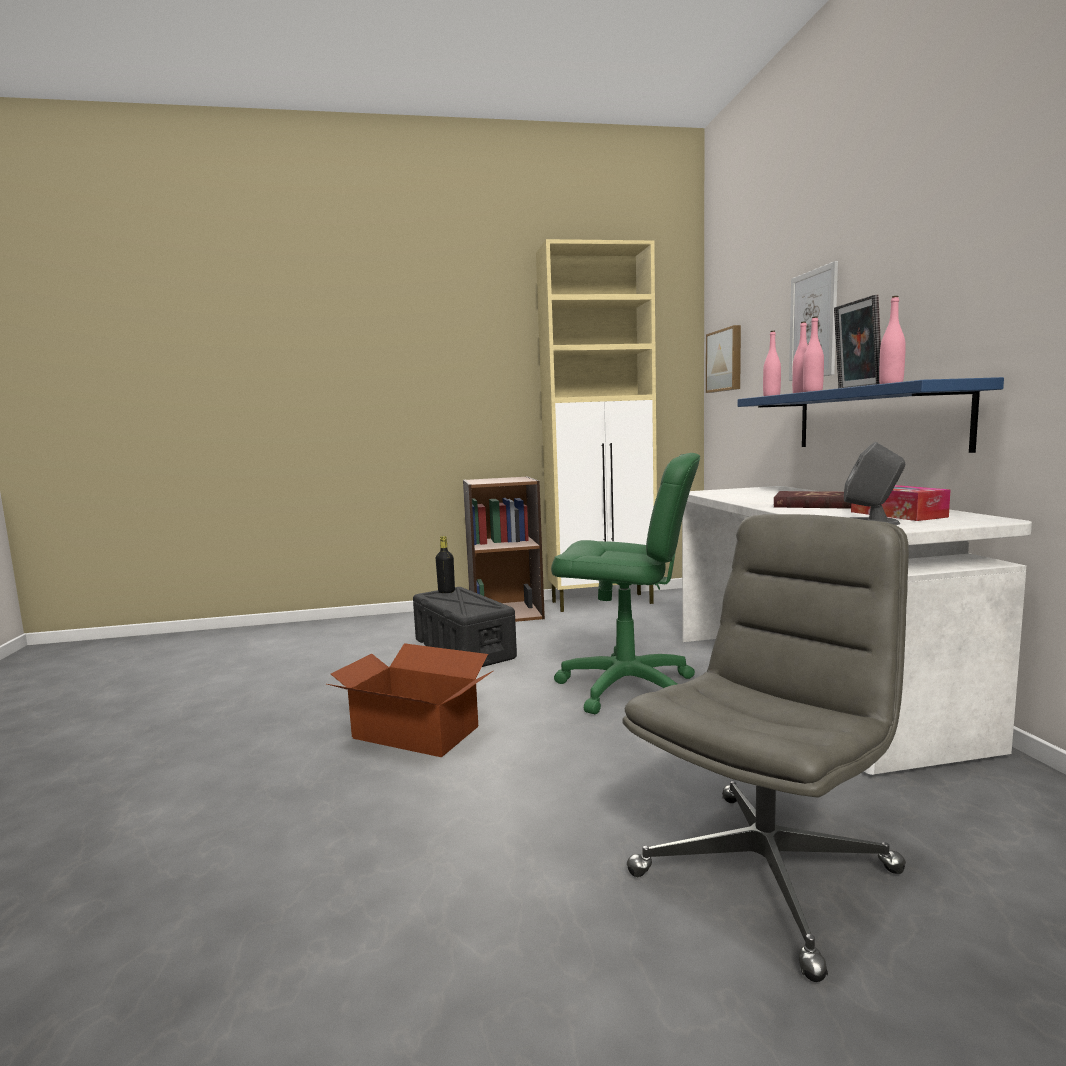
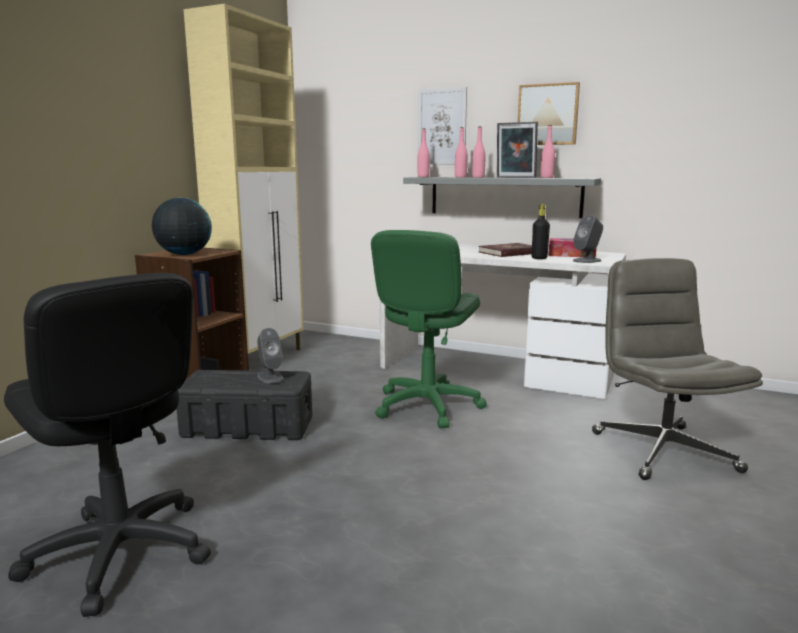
camera: 55 degrees left, 5 degrees up
(247, 688) = (120, 552): none -> black office chair
(415, 733) = (388, 491): cardboard box -> none
(446, 591) = (204, 377): black bottle -> black bottle (539, 258)
(477, 604) = (270, 377): none -> grey speaker
(486, 481) = (184, 254): none -> globe
(627, 688) = (427, 406): green office chair -> green office chair turned 150 degrees clockwise
(725, 360) = (330, 140): picture -> picture (548, 115)
(875, 419) = (504, 196): blue shelf -> grey shelf

